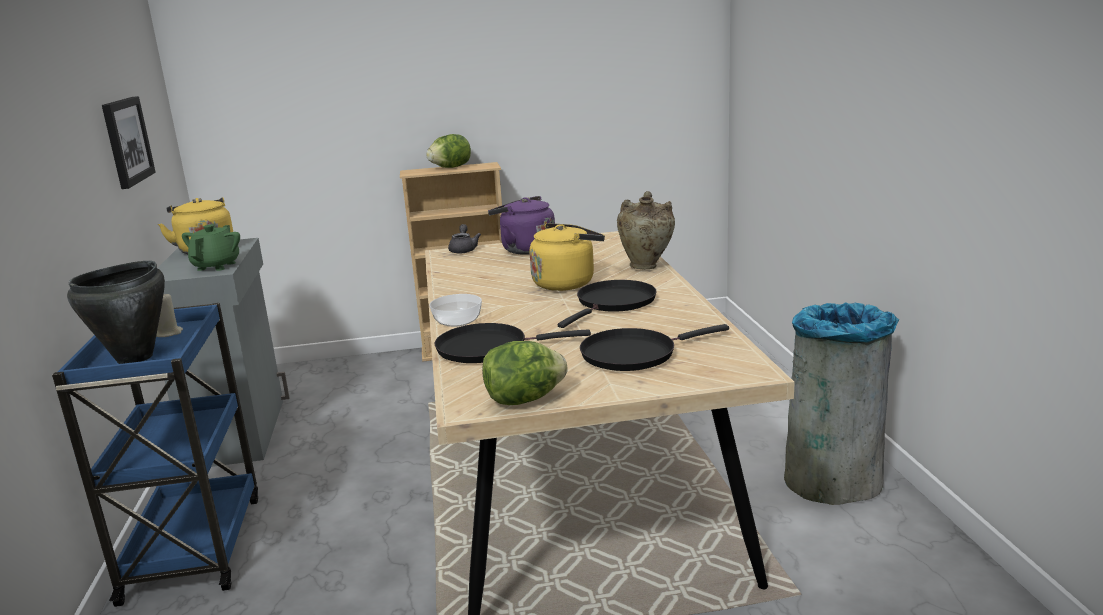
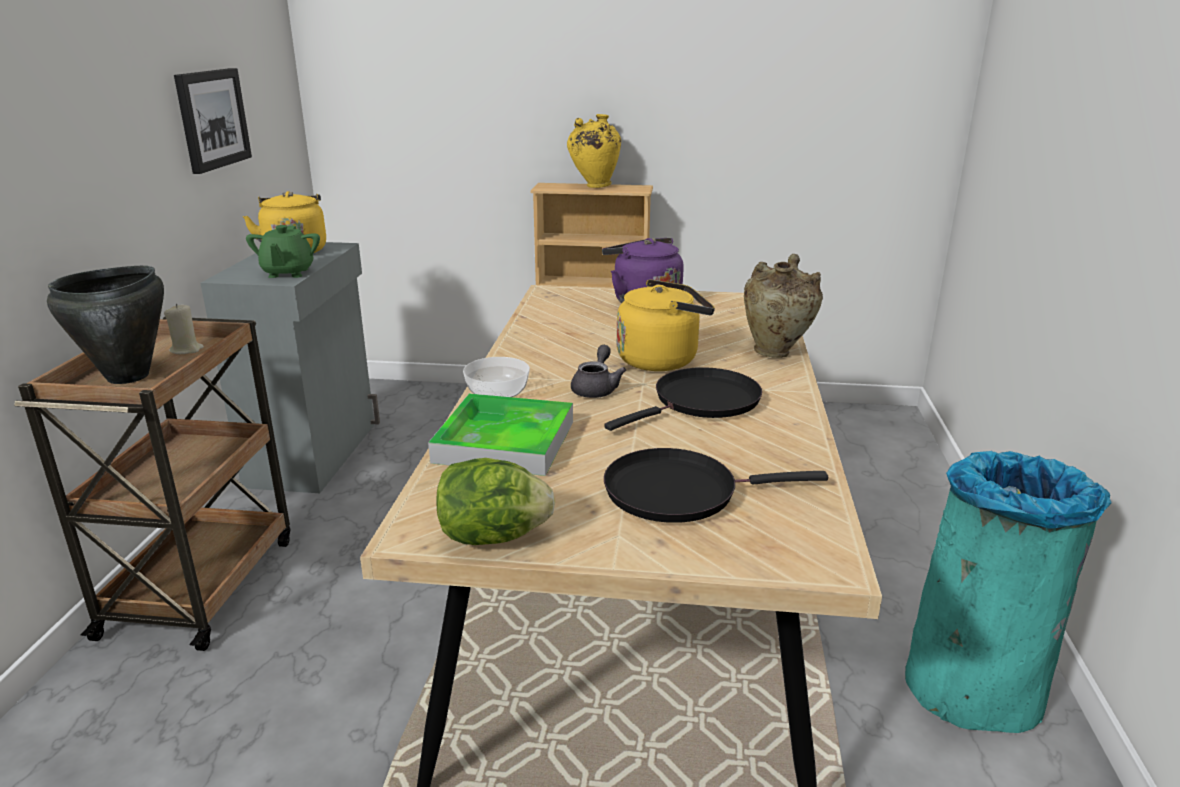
camera: 15 degrees right, 5 degrees up
(194, 545) = (202, 583): blue cart -> brown cart
(217, 266) = (288, 273): green teapot -> green teapot turned 150 degrees clockwise
(451, 167) = (594, 186): lettuce -> yellow vase
(463, 249) = (573, 291): grey teapot -> grey teapot (596, 388)
(488, 348) = (505, 441): black frying pan -> tray
(834, 481) = (975, 689): grey trash can -> turquoise trash can

